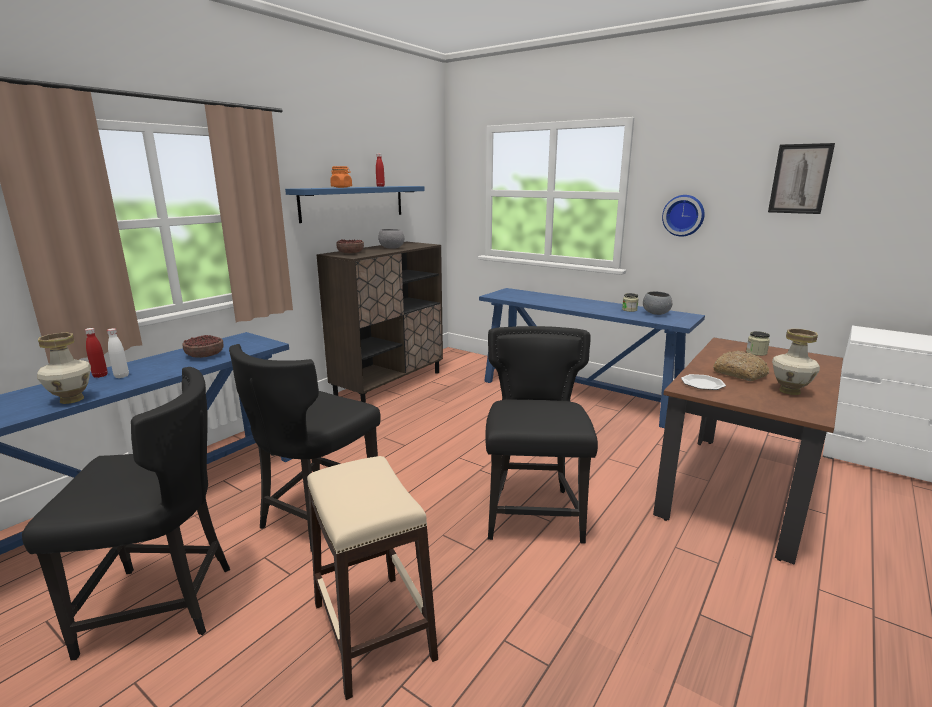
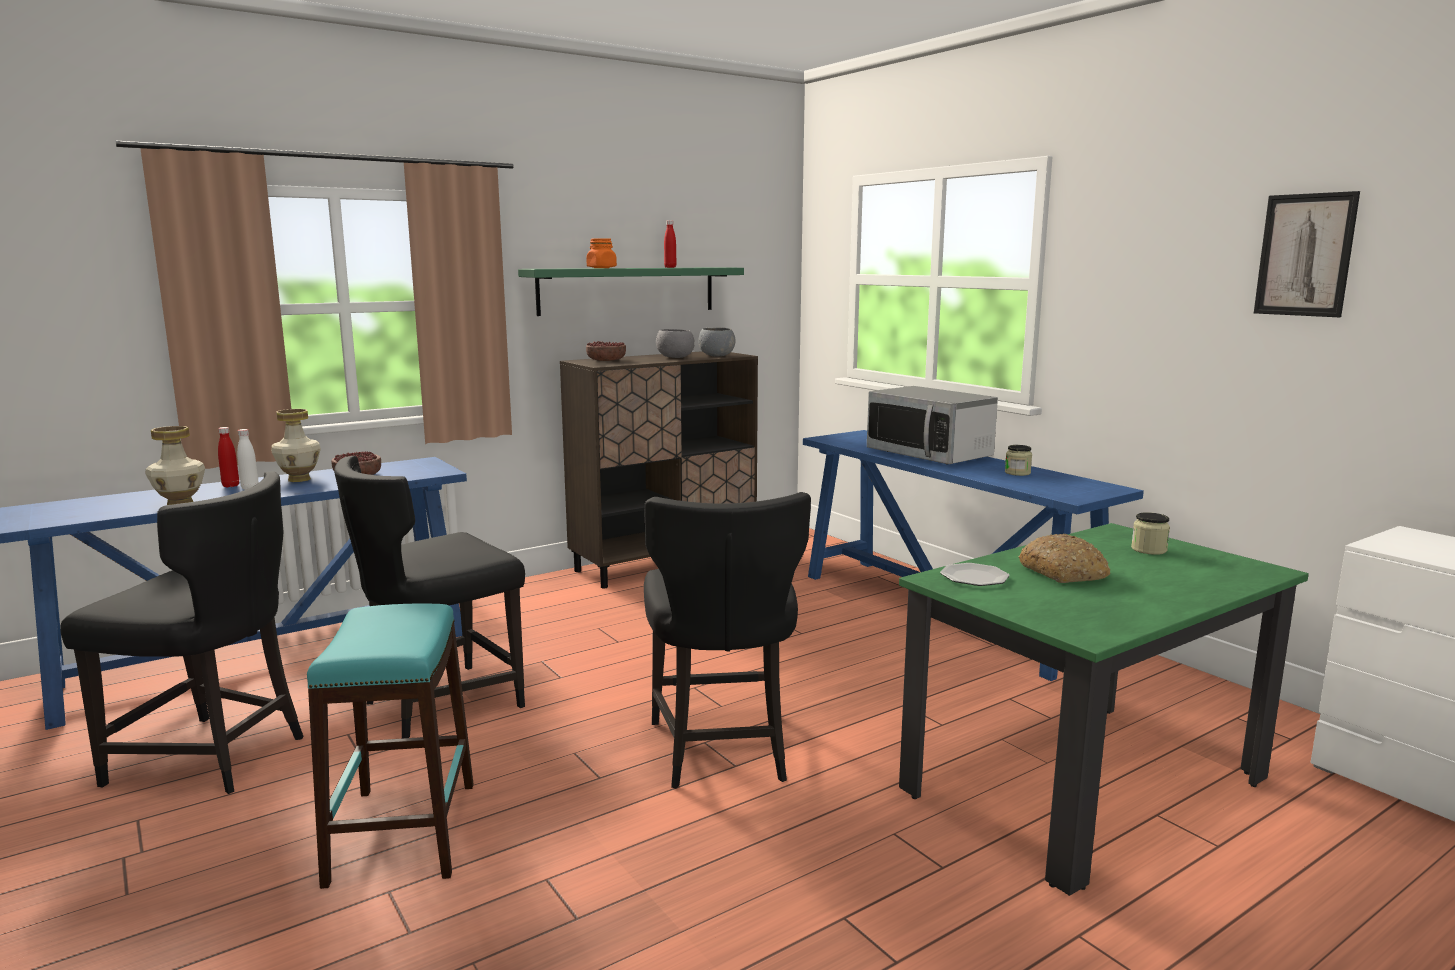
camera: 20 degrees right, 5 degrees down
(353, 202) = (628, 290): blue shelf -> green shelf
(373, 630) = (405, 831): beige stool -> turquoise stool
(534, 512) = (721, 751): black chair -> black chair turned 150 degrees clockwise
(567, 302) = (929, 455): none -> microwave
(656, 313) = (1055, 481): grey bowl -> grey bowl (716, 355)
(683, 215) = (1124, 317): wall clock -> none
(738, 491) = (1084, 785): brown dining table -> green dining table
(789, 391) = (1107, 602): vase -> vase (299, 479)

